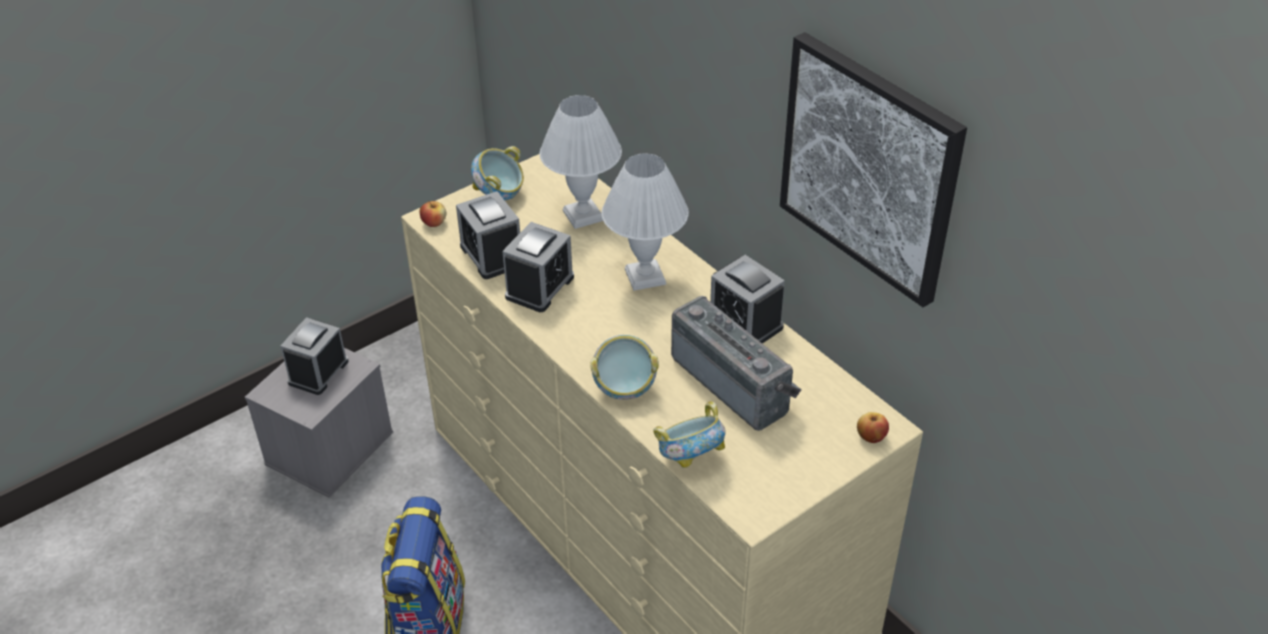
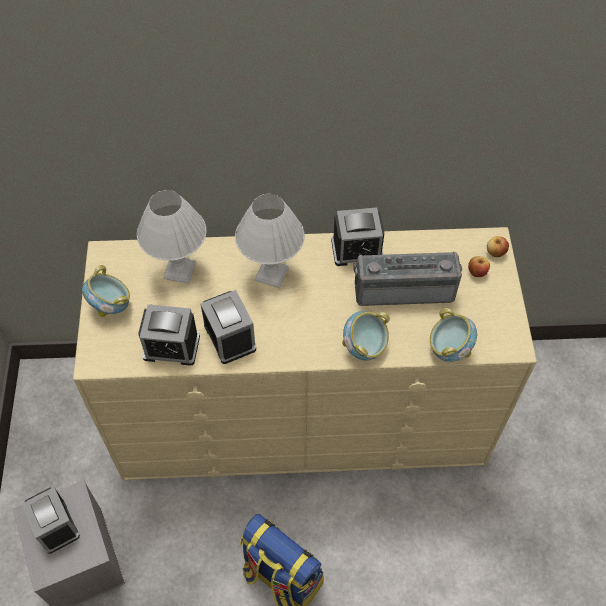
camera: 55 degrees left, 15 degrees up
(434, 223) = (102, 362): apple -> apple (477, 272)
(869, 167) = (447, 102): picture -> none

